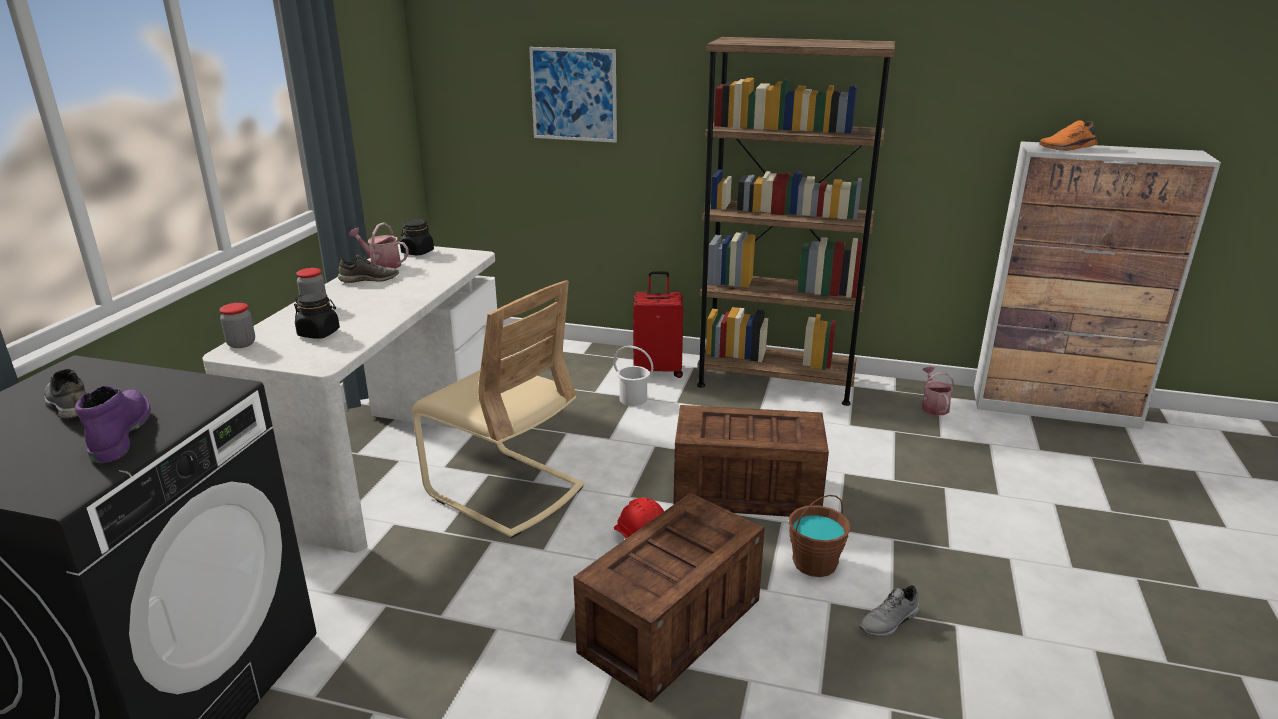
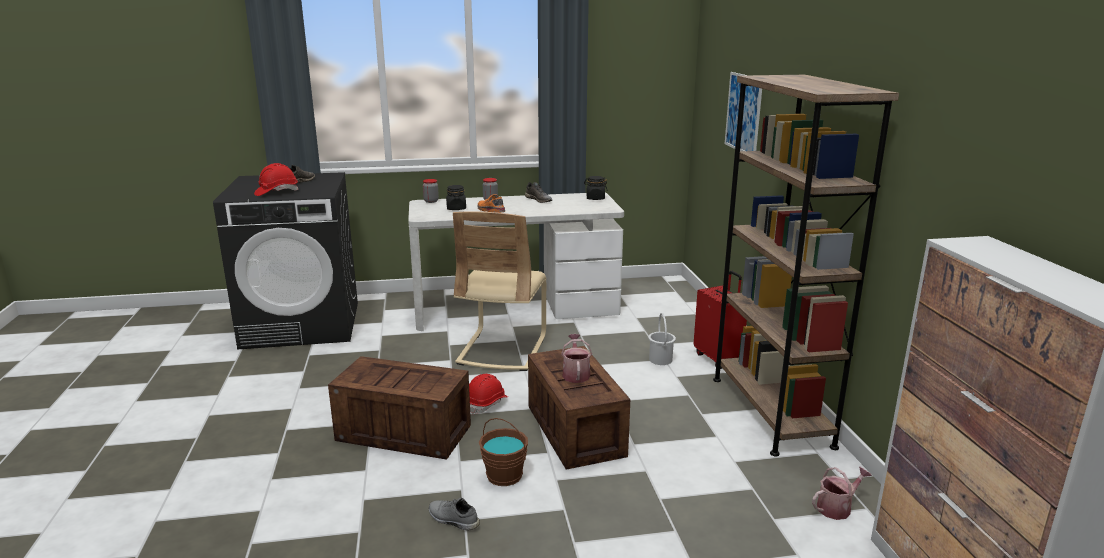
camera: 65 degrees right, 5 degrees down
(119, 435) = (276, 192): purple boot -> red hard hat
(382, 265) = (564, 197): watering can -> watering can (575, 374)
(1068, 148) = (992, 253): orange shoe -> orange shoe (490, 211)

